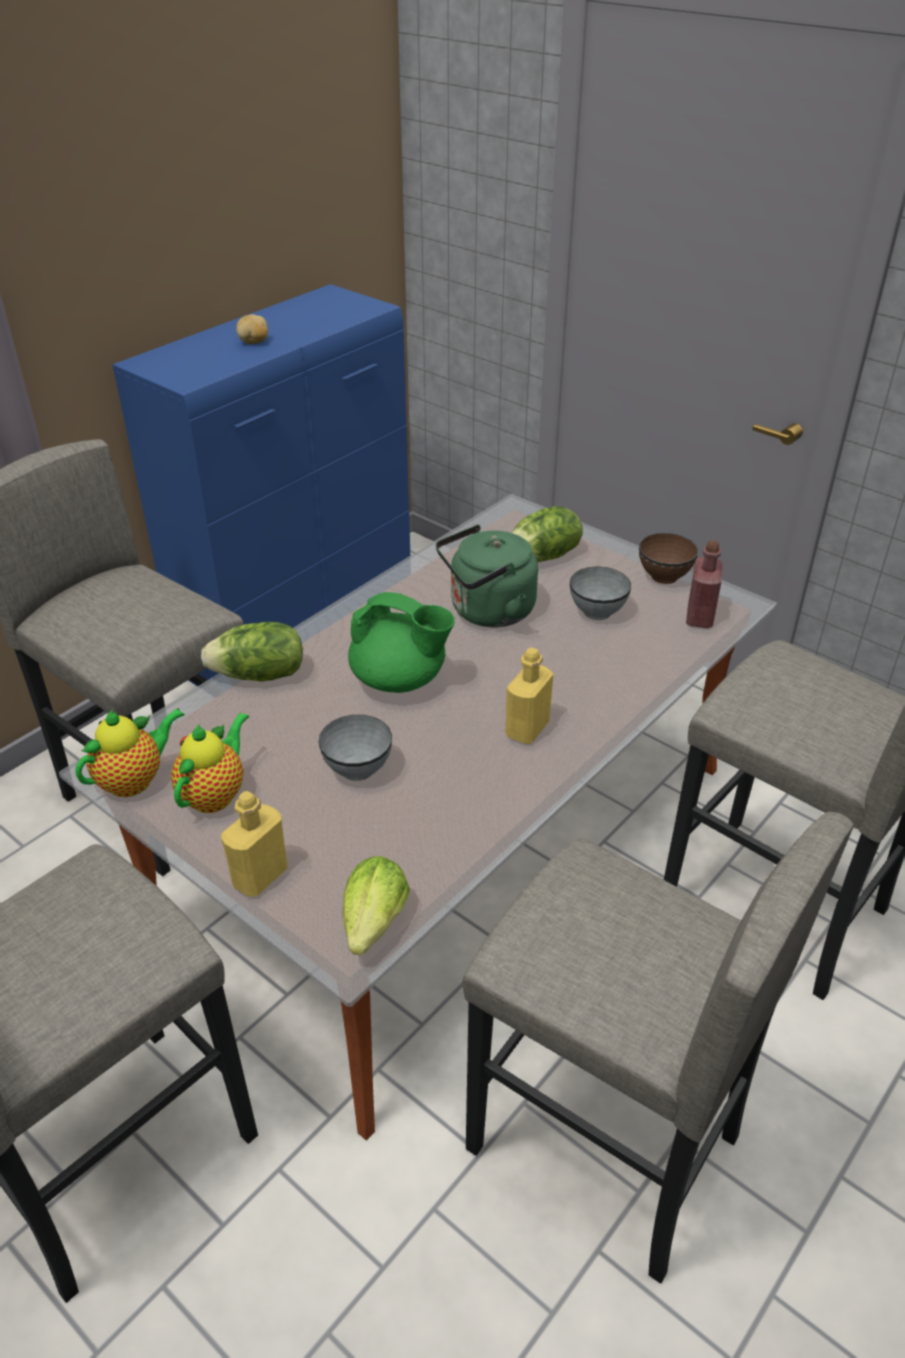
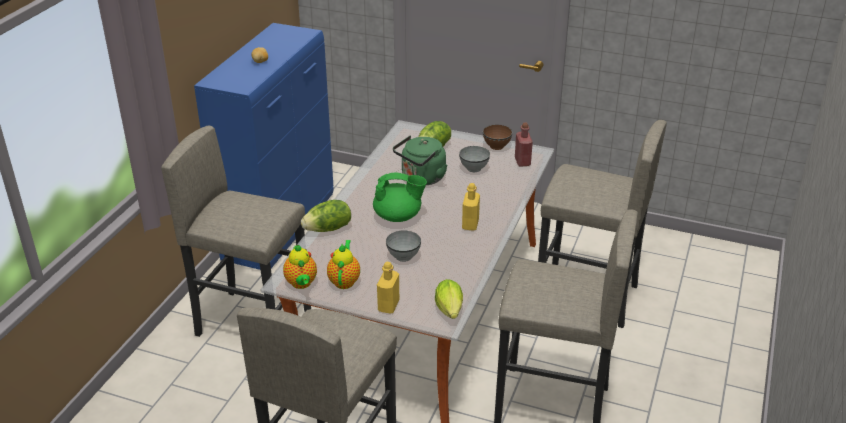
camera: 20 degrees left, 5 degrees down
(135, 780) = (301, 284): teapot -> teapot turned 135 degrees clockwise

